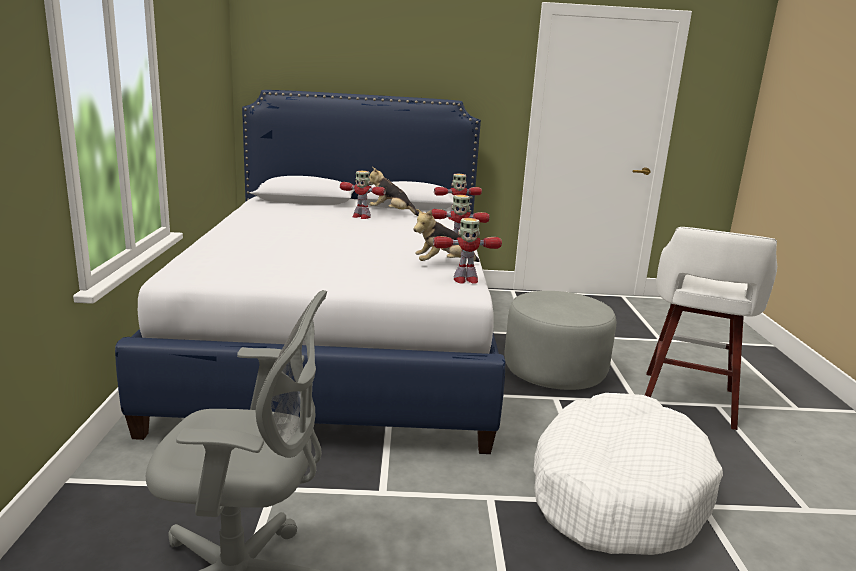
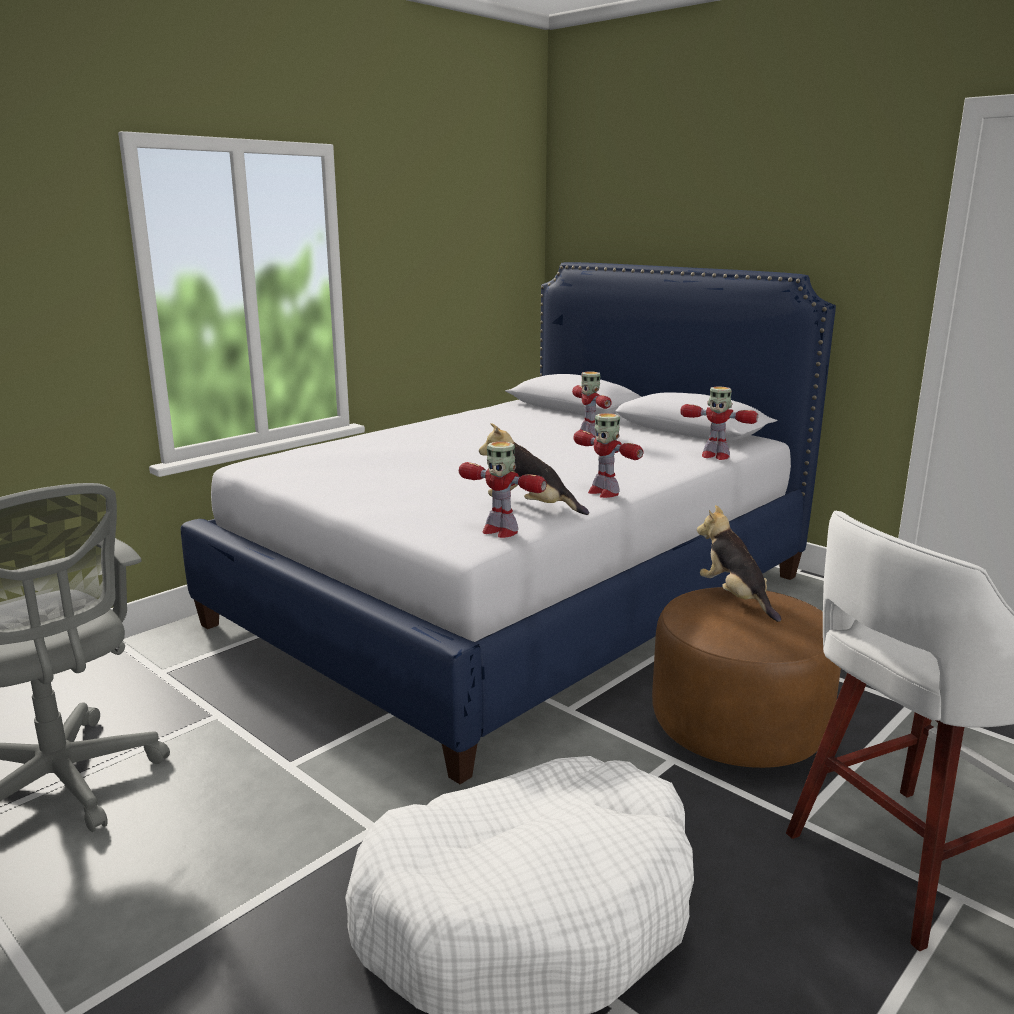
camera: 45 degrees right, 0 degrees up
(392, 213) = (641, 436): plush toy -> plush toy (735, 598)
(554, 371) = (739, 726): grey ottoman -> brown ottoman

